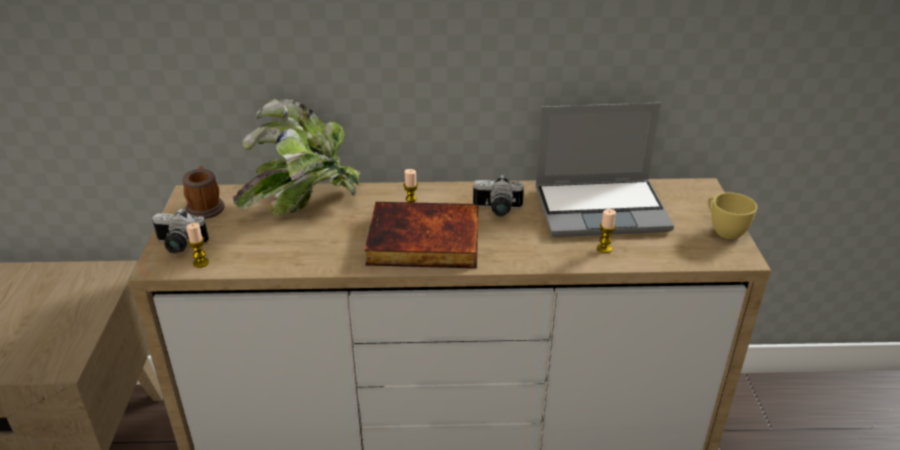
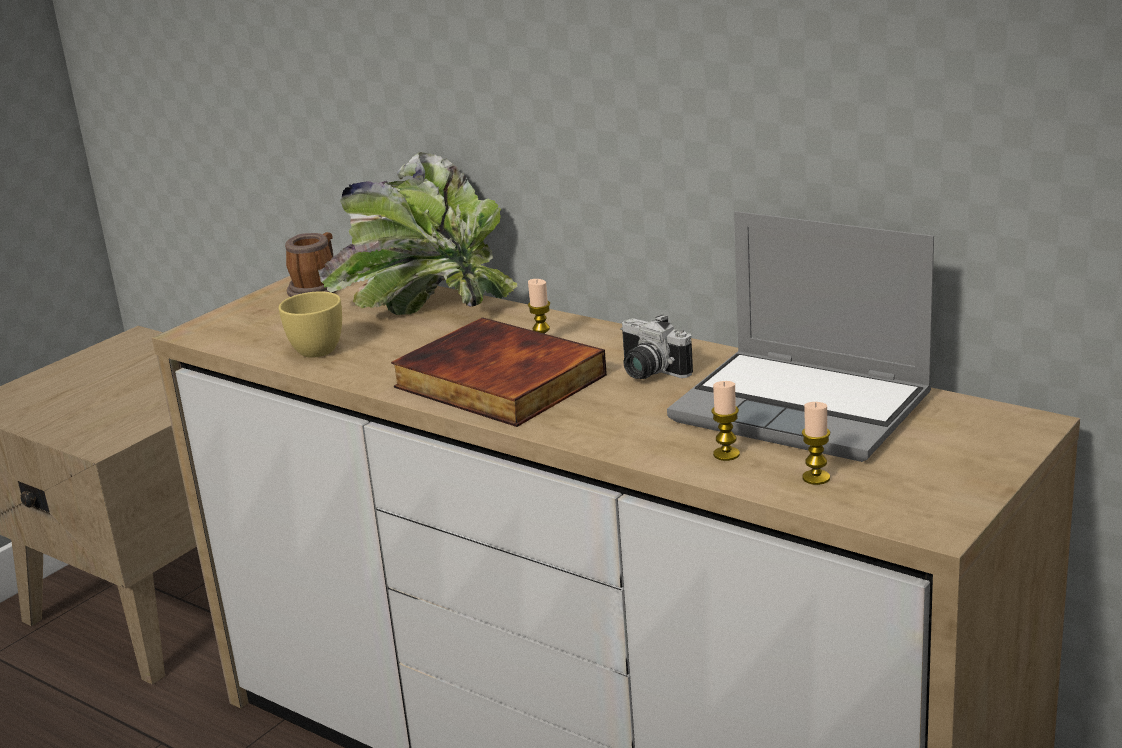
camera: 40 degrees right, 10 degrees down
(179, 246) = (239, 318): camera -> none
(201, 263) = (235, 339): candle -> candle (816, 478)
(723, 230) = (965, 485): yellow cup -> yellow cup (319, 347)

